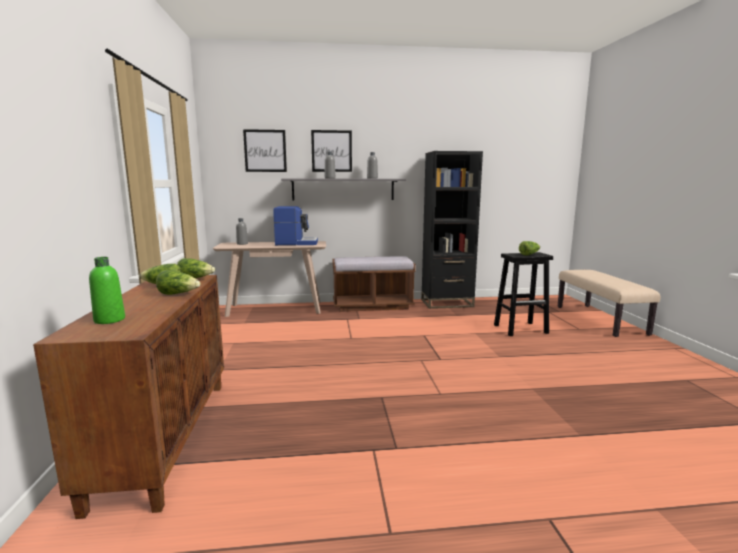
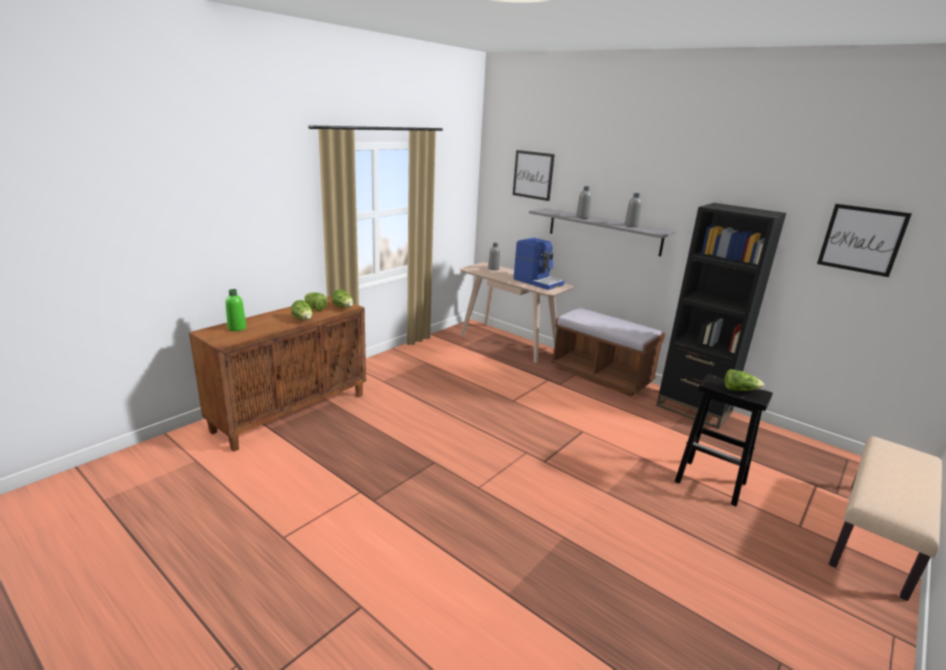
camera: 45 degrees right, 10 degrees up
(331, 151) = (598, 184): picture -> picture (862, 239)

